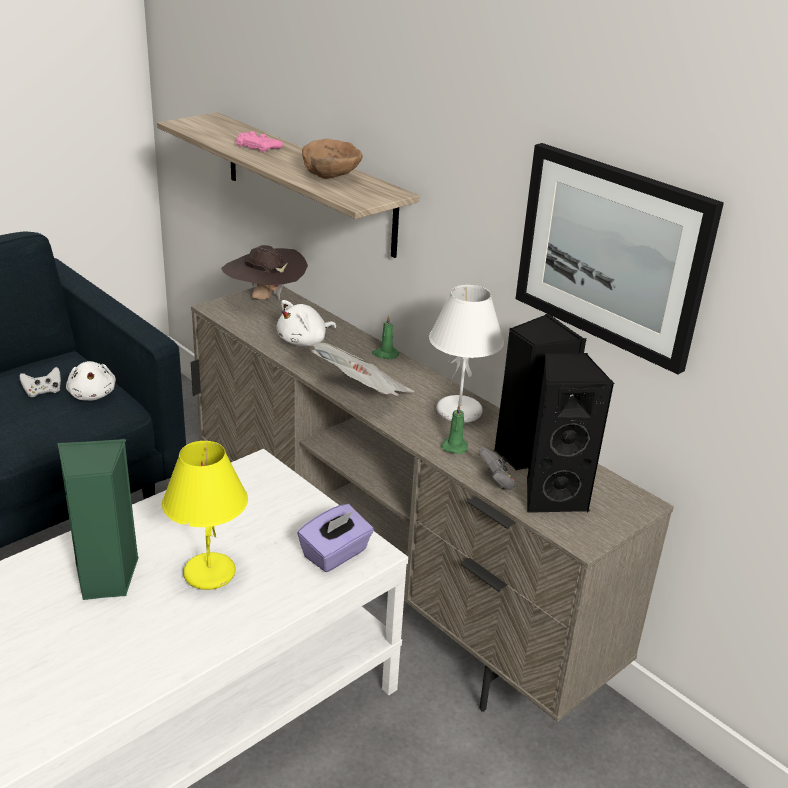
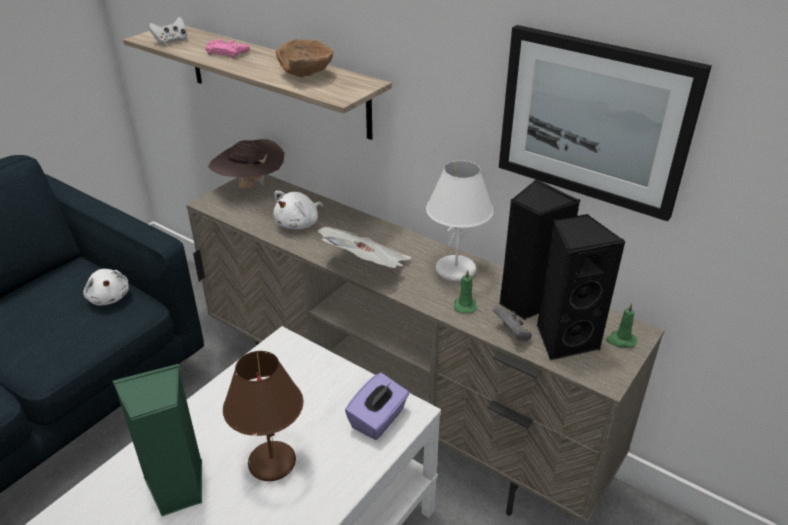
camera: 10 degrees left, 5 degrees up
(43, 392) = (62, 302): white game controller -> white game controller (171, 41)
(208, 573) = (271, 462): yellow table lamp -> brown table lamp
(385, 354) = (373, 225): green candle -> green candle (620, 340)

